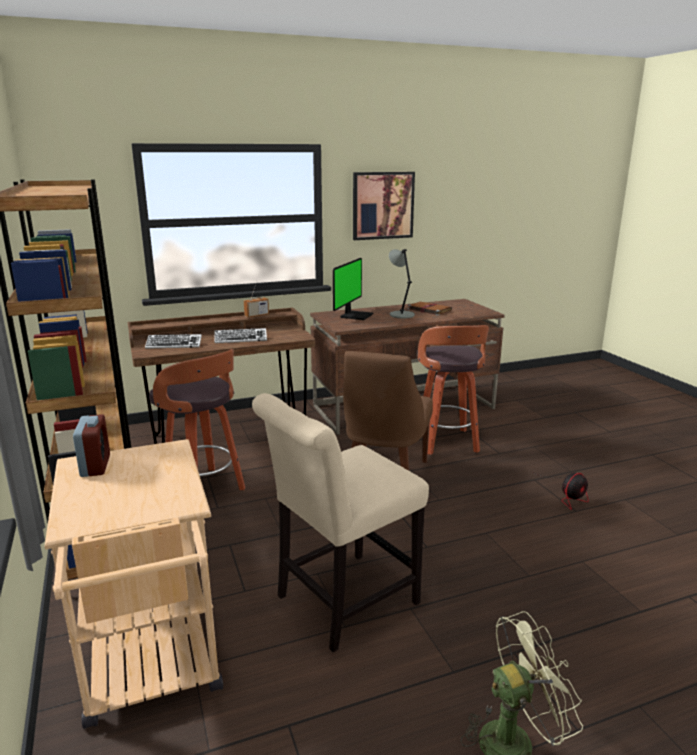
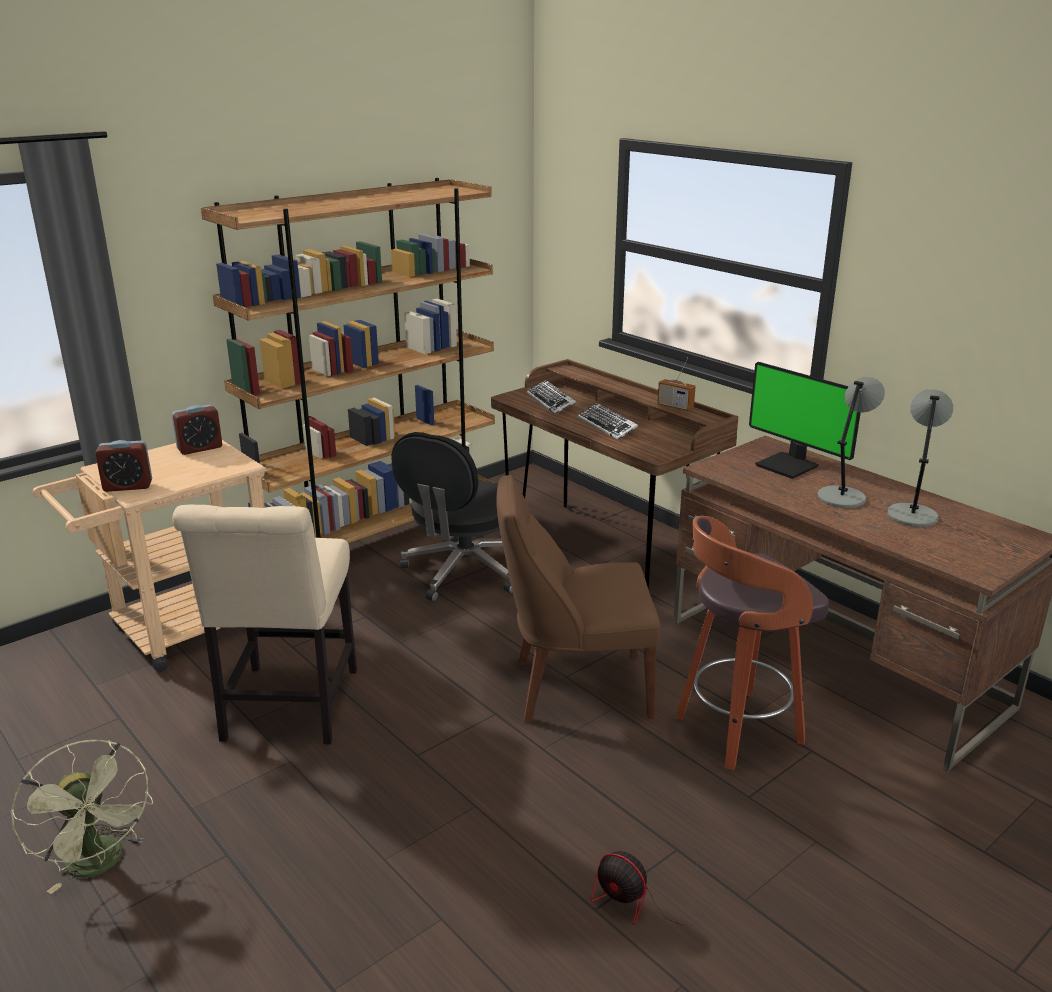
camera: 70 degrees right, 5 degrees up
(159, 507) = (128, 486): none -> alarm clock
(205, 490) = (463, 572): stool -> black office chair
(341, 602) = (288, 710): beige chair -> beige chair turned 120 degrees counterclockwise
(355, 315) = (789, 465): monitor -> monitor turned 45 degrees clockwise
(382, 205) = (946, 293): picture -> none
(428, 310) = (912, 515): brown book -> grey table lamp

